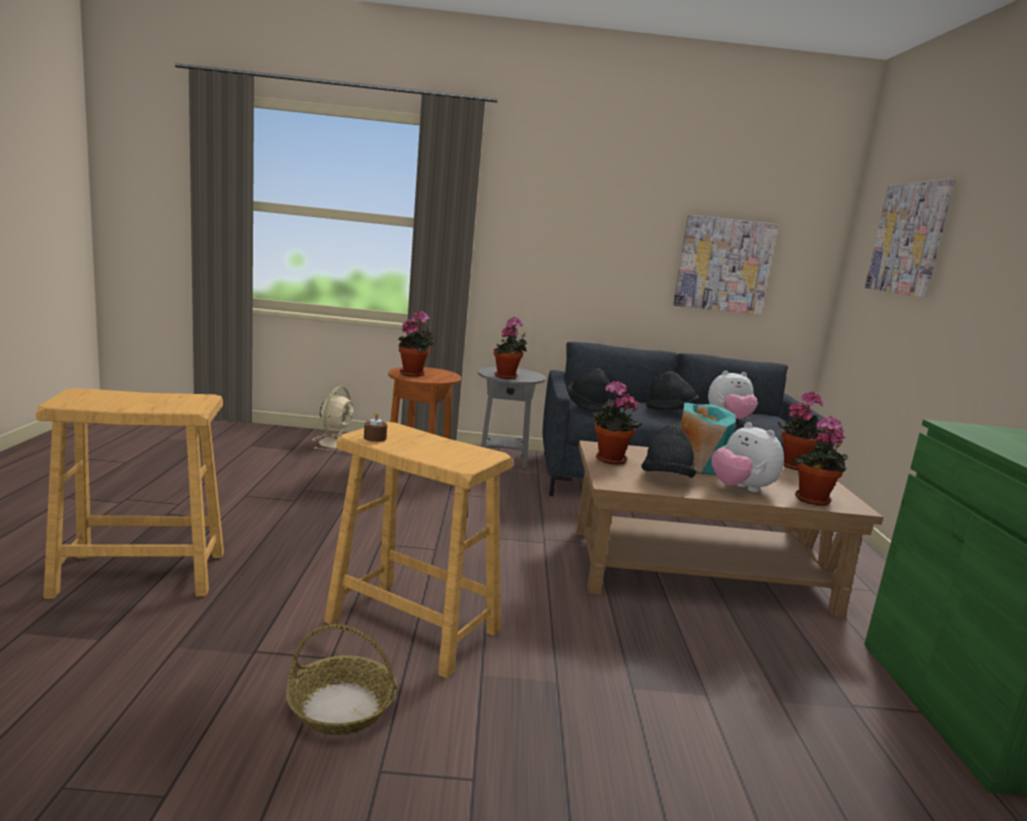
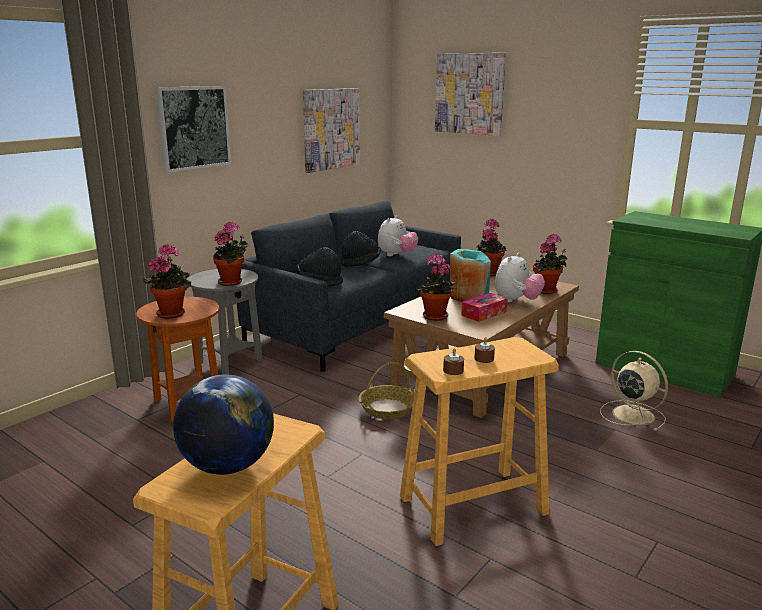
camera: 50 degrees left, 5 degrees up
(120, 400) = (228, 466): none -> globe
(337, 442) = (66, 428): beige fan -> beige fan (631, 414)
(340, 707) = (558, 572): basket -> basket (387, 409)
(425, 446) = (484, 358): none -> brown candle
(537, 231) = (193, 127): none -> picture
(666, 478) = (484, 313): black hat -> tissue box
(741, 489) = (516, 301): plush toy -> plush toy turned 60 degrees counterclockwise

